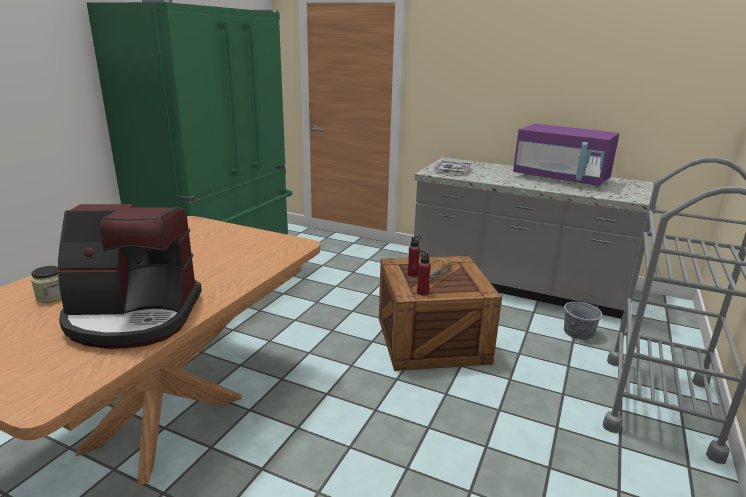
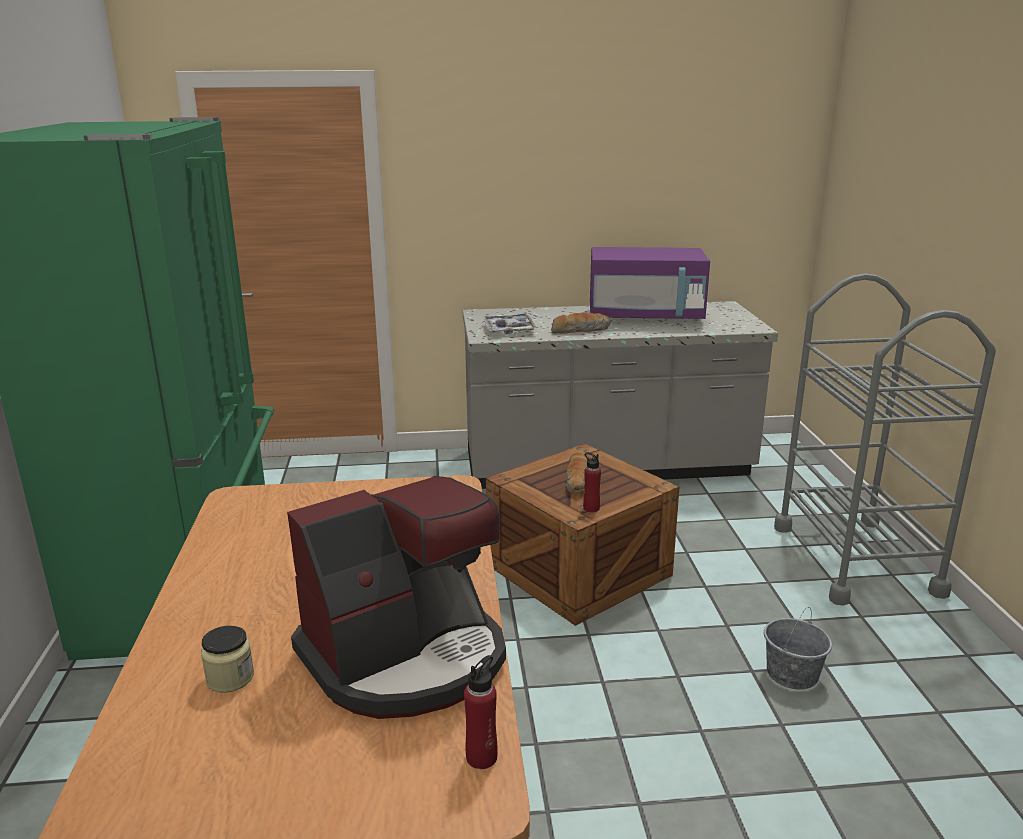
camera: 30 degrees left, 0 degrees up
(413, 274) = (551, 487): red bottle -> red bottle (482, 757)
(499, 179) = (580, 330): none -> bread
(578, 332) = (721, 506): grey bucket -> grey bucket (792, 673)

